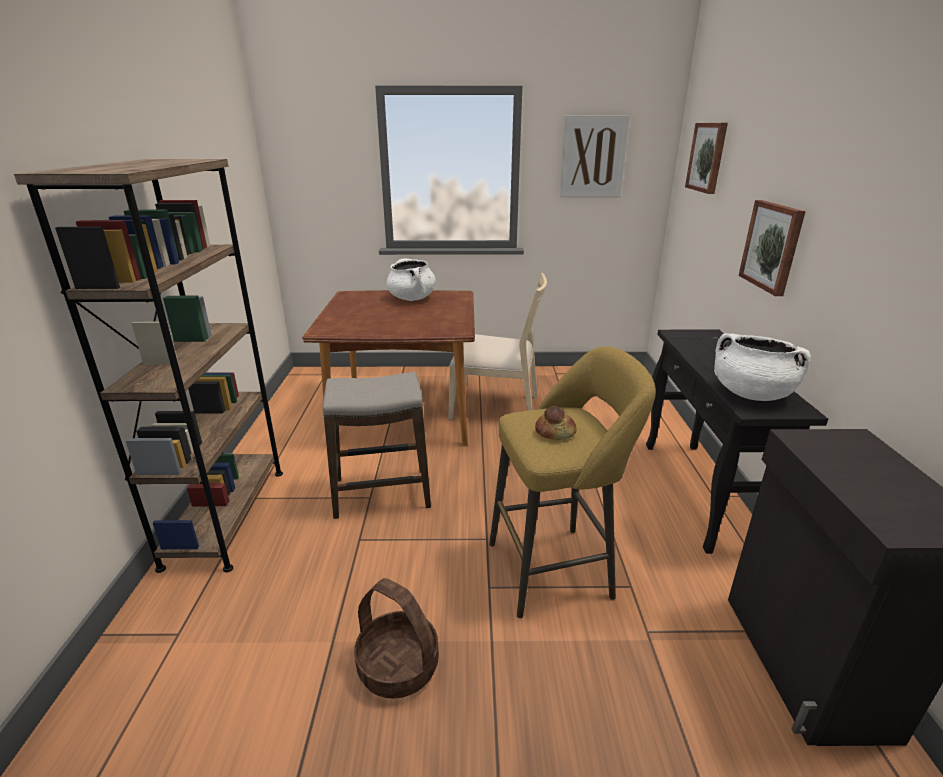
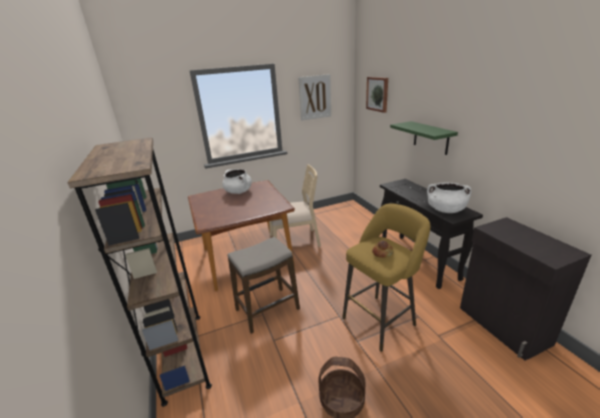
camera: 20 degrees left, 0 degrees up
(772, 246) = (431, 137): picture -> green shelf

